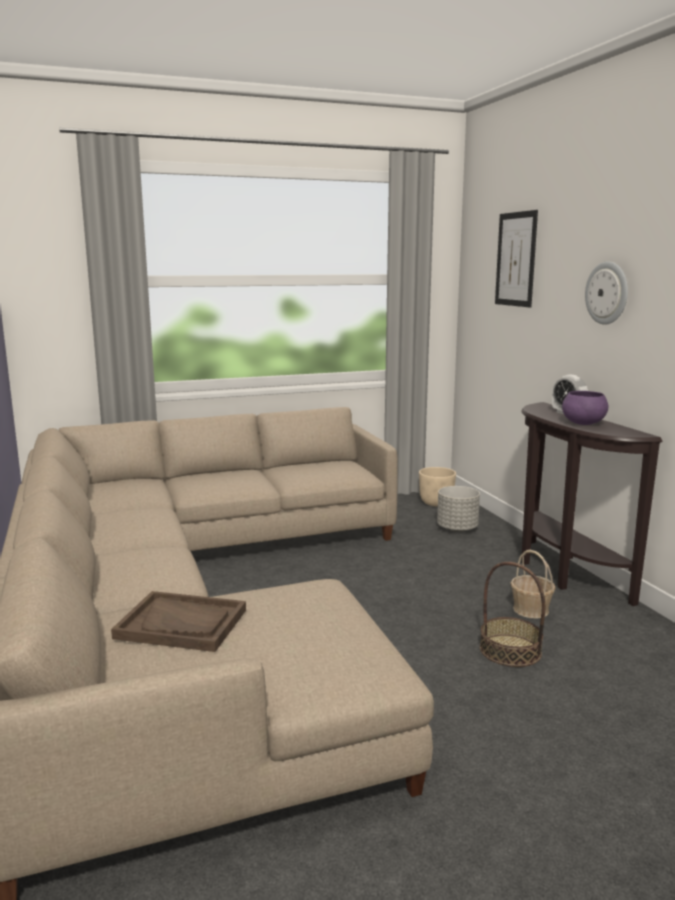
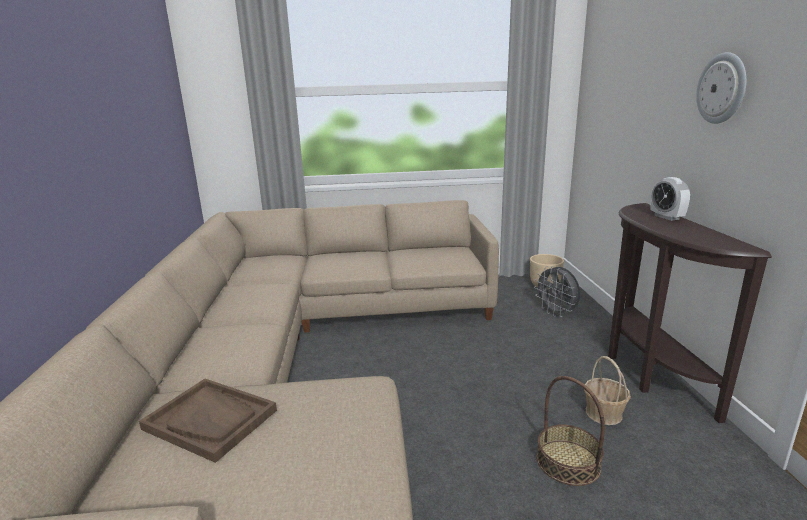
camera: 15 degrees right, 5 degrees up
(457, 528) = (556, 313): grey planter -> grey fan
(516, 259) = (630, 60): picture -> none
(583, 423) = (679, 230): purple bowl -> none

